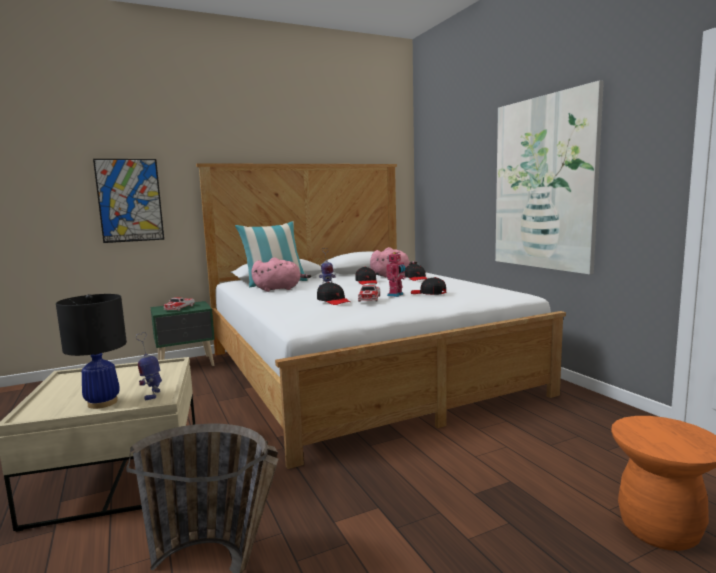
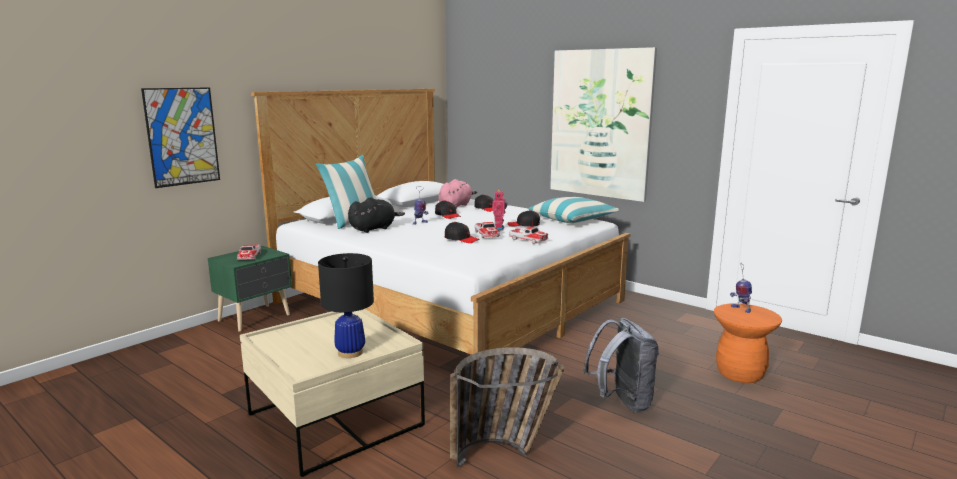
camera: 25 degrees left, 5 degrees up
(152, 394) = (383, 339): toy robot -> toy robot (740, 309)
(279, 289) = (374, 229): pink plush toy -> black plush toy
(406, 307) = (528, 240): none -> toy car
(436, 531) = (621, 402): none -> grey backpack
(492, 292) = (572, 220): none -> pillow

